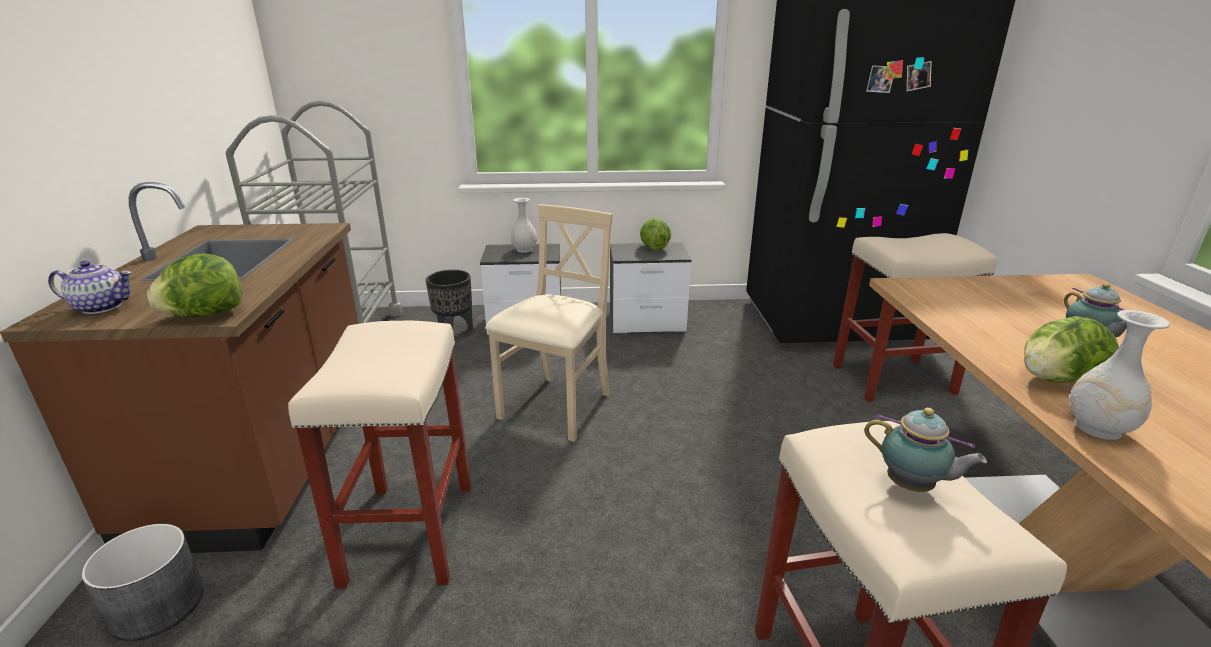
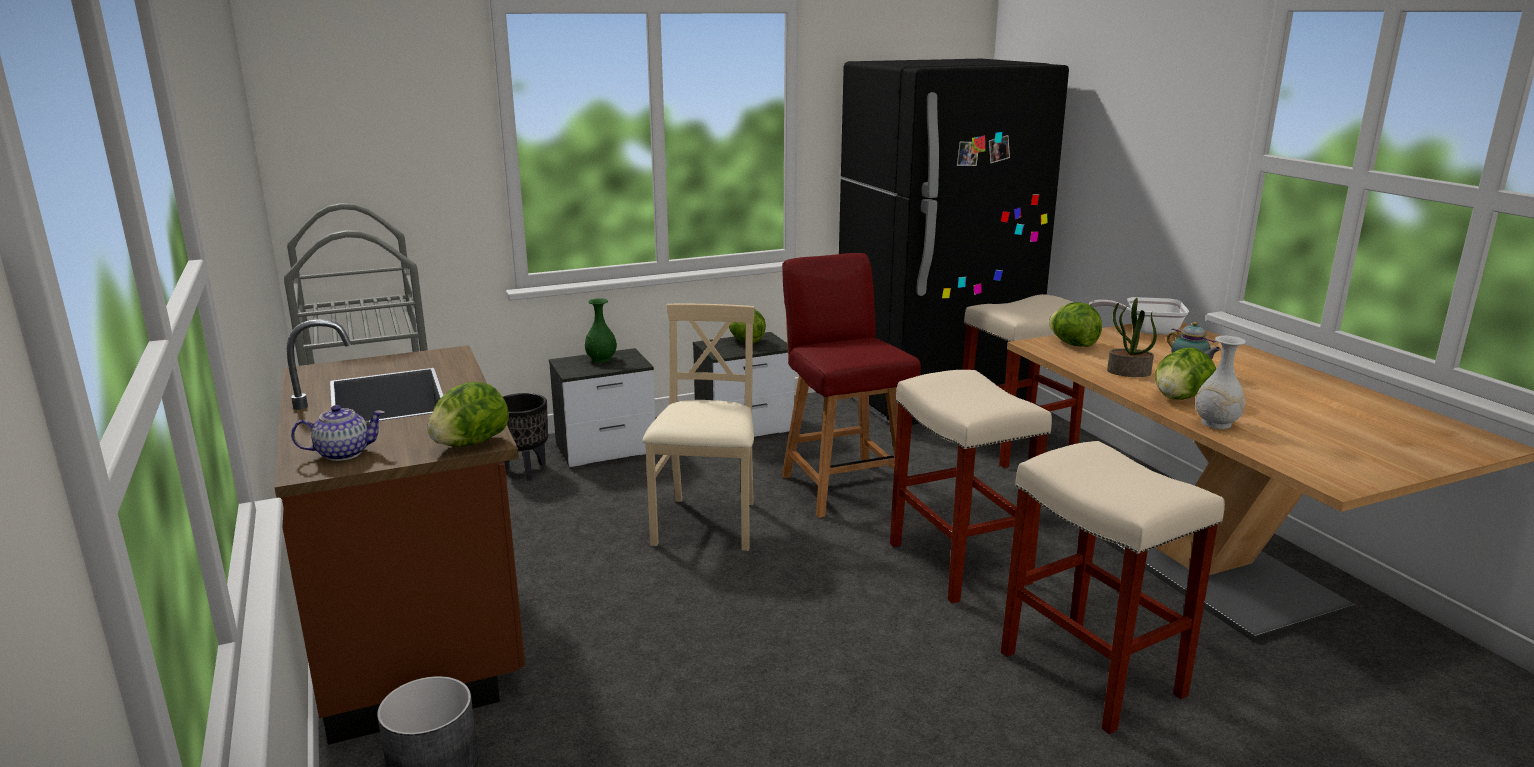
camera: 20 degrees left, 5 degrees down
(409, 531) = (643, 654): beige stool -> beige stool (956, 562)
(524, 250) = (601, 359): white vase -> green vase
(698, 393) = (842, 486): none -> red chair
(912, 487) = (1122, 475): teapot -> none
(946, 290) = (1072, 344): none -> lettuce
(999, 334) = (1128, 372): none -> potted plant
(1049, 284) = (1145, 330): none -> frying pan

